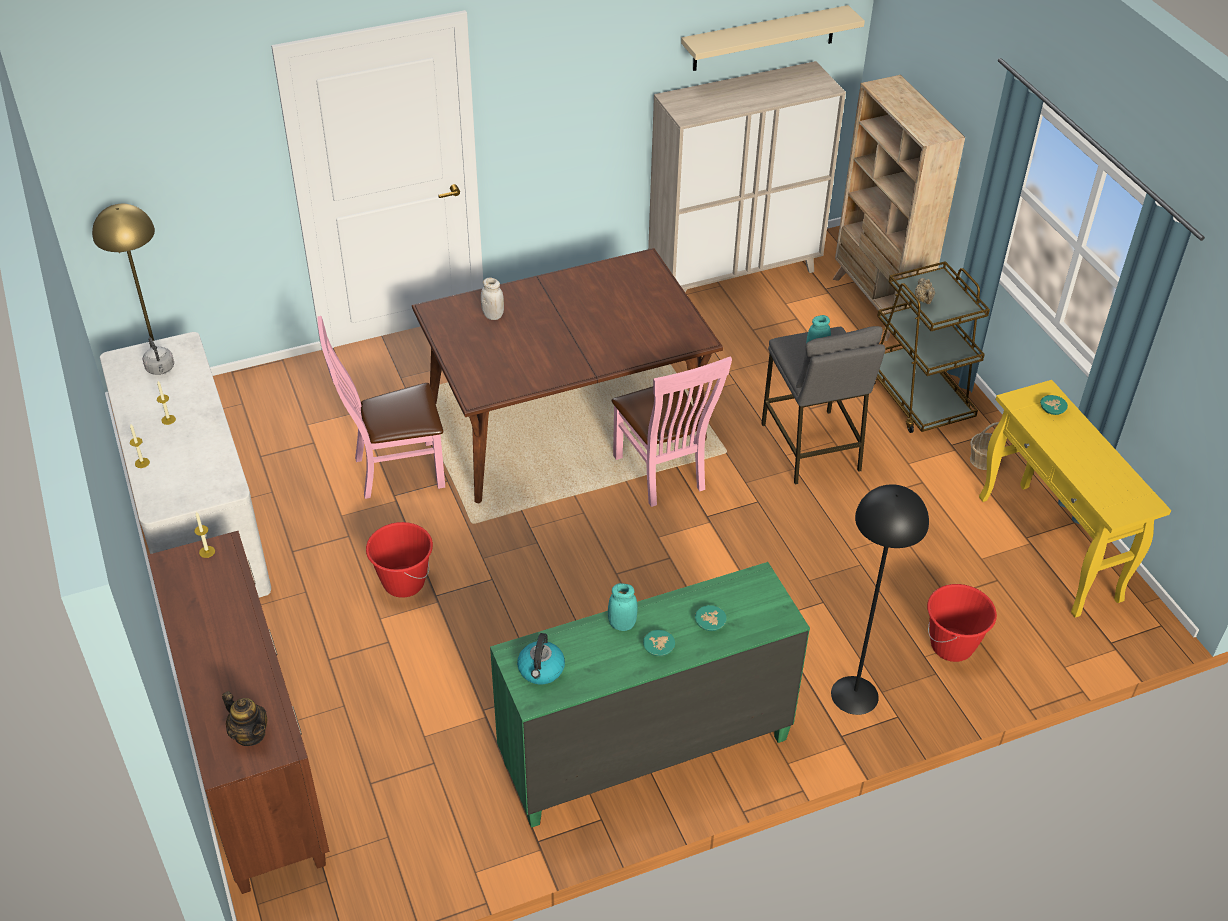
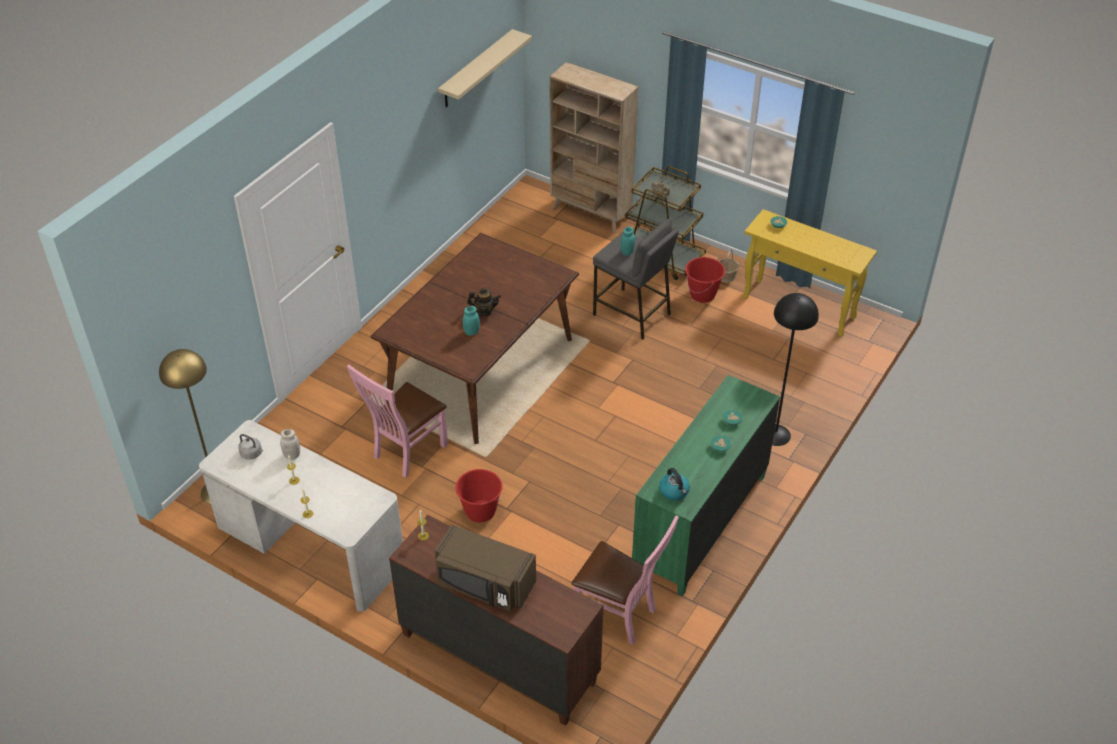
camera: 35 degrees left, 0 degrees up
(208, 647) = (485, 584): none -> brown microwave
(250, 734) = (560, 612): teapot -> teapot (484, 311)
(493, 315) = (428, 318): white jar -> white jar (292, 455)
(622, 624) = (690, 446): turquoise jar -> turquoise jar (471, 332)
(663, 476) = (567, 372): pink chair -> pink chair (620, 615)
(734, 274) = (492, 232): beige cabinet -> none
(952, 646) = (798, 383): red bucket -> red bucket (702, 295)

